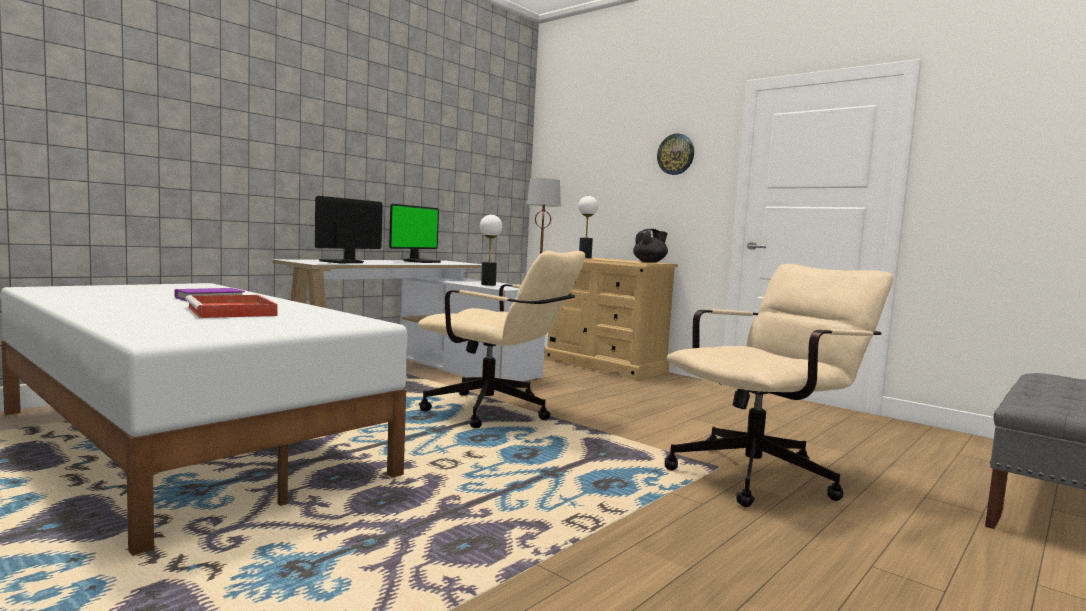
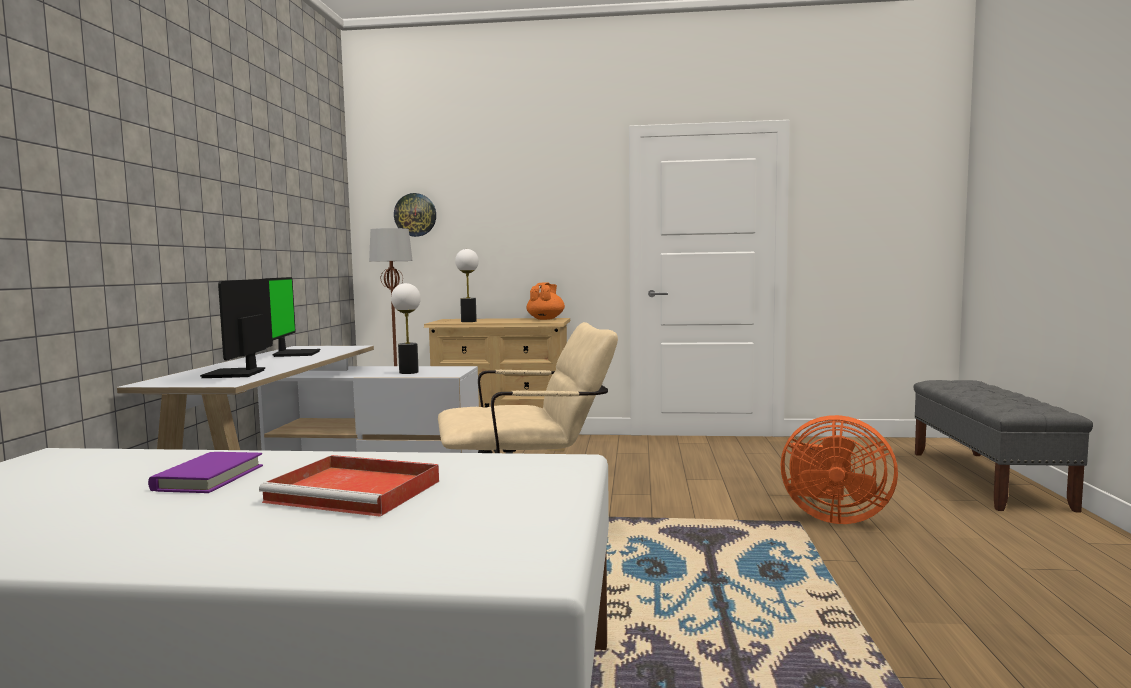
camera: 35 degrees left, 0 degrees up
(650, 262) = (546, 319): black teapot -> orange teapot
(676, 154) = (554, 199): wall clock -> wall clock (415, 215)
(763, 474) = (832, 517): beige office chair -> orange fan

